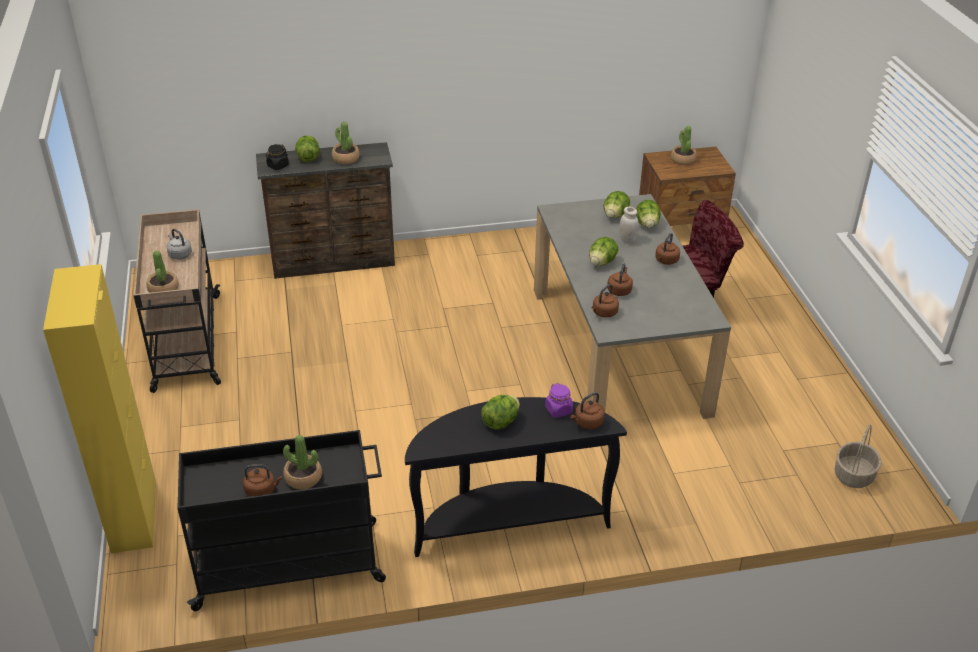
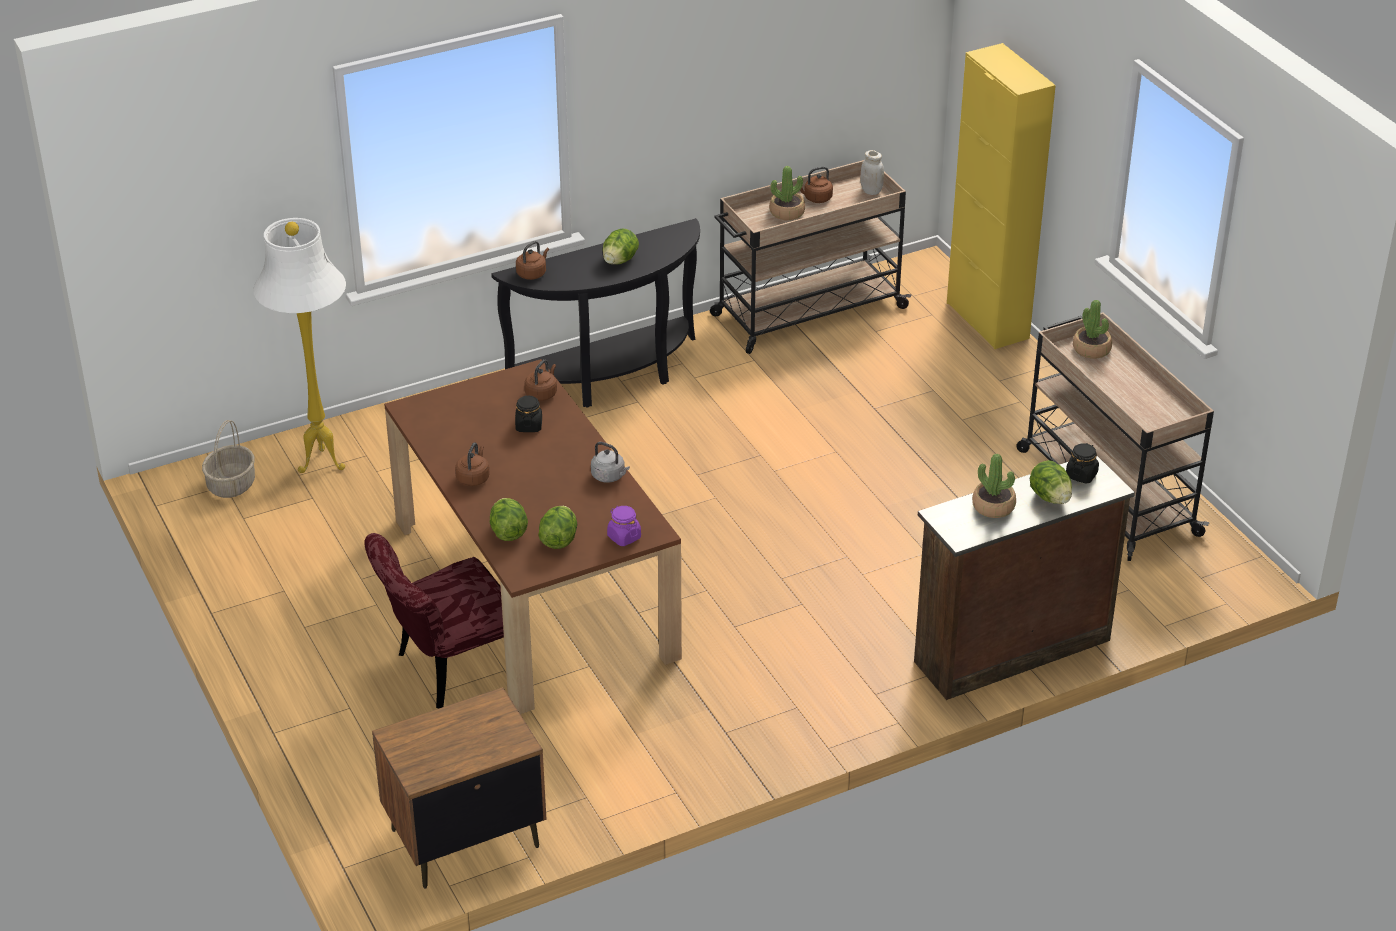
camera: 165 degrees right, 0 degrees up
(179, 254) = (1119, 393): grey kettle -> grey kettle (609, 476)
(290, 565) = (807, 312): black cart -> beige cart
(558, 410) = (564, 279): purple jar -> purple jar (624, 537)
(602, 262) = (560, 460): lettuce -> none
(617, 349) = (534, 587): grey dining table -> brown dining table
(619, 290) = (529, 426): brown kettle -> black jar
(627, 240) = (532, 501): white jar -> white jar (871, 191)
(683, 160) = (468, 744): potted plant -> none
(779, 482) = (320, 463): none -> white floor lamp

